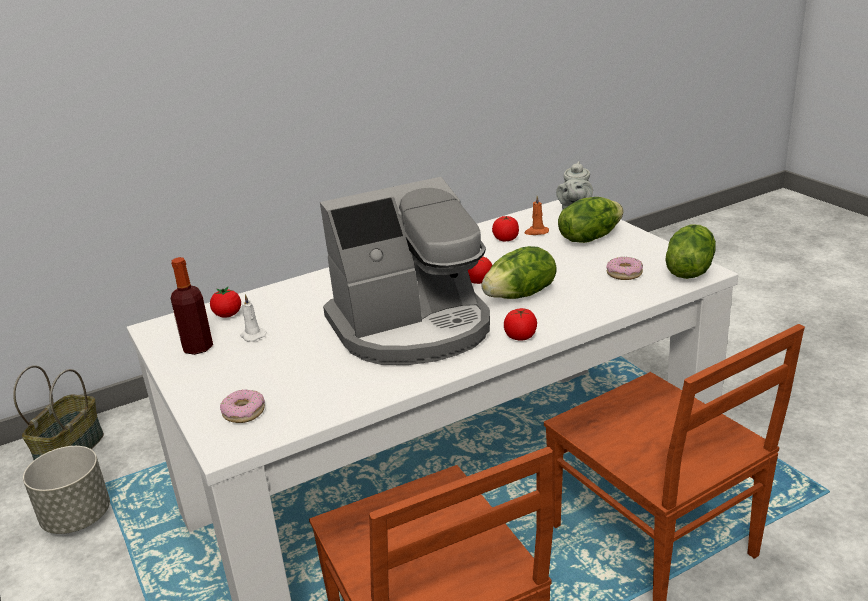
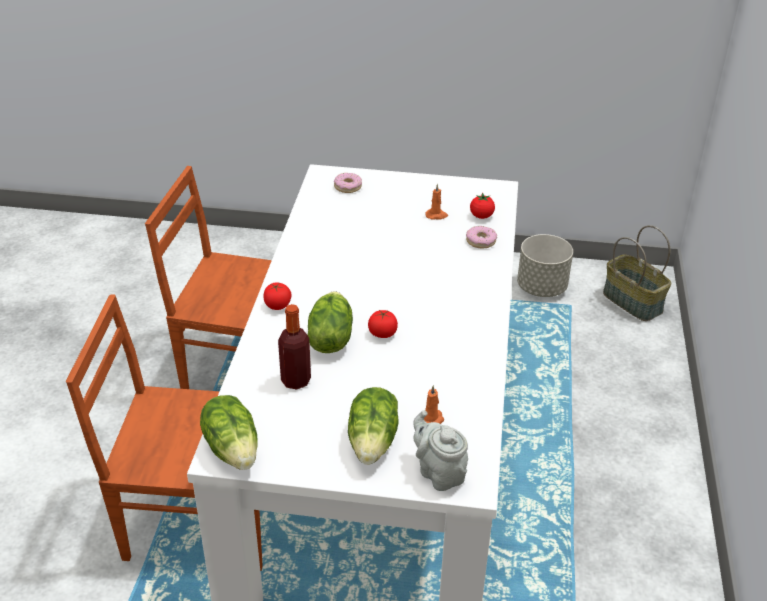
camera: 125 degrees right, 10 degrees up
(198, 348) = (447, 194): bottle -> bottle (296, 380)
(252, 335) = (436, 215): white candle -> orange candle
(412, 328) = (355, 272): coffee machine -> none
(506, 239) = (441, 393): tomato -> none
(624, 273) = (283, 410): donut -> donut (481, 241)

